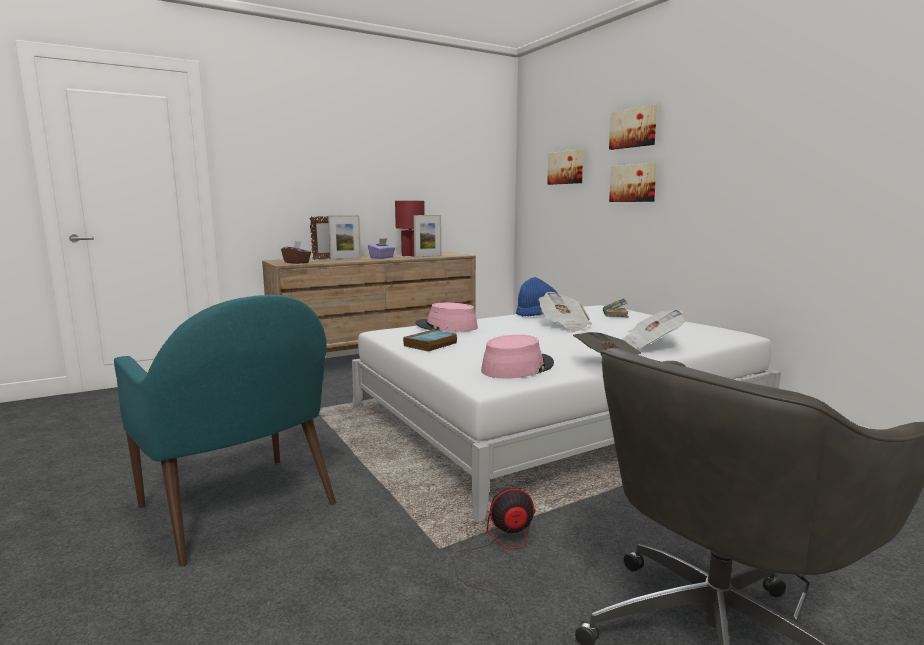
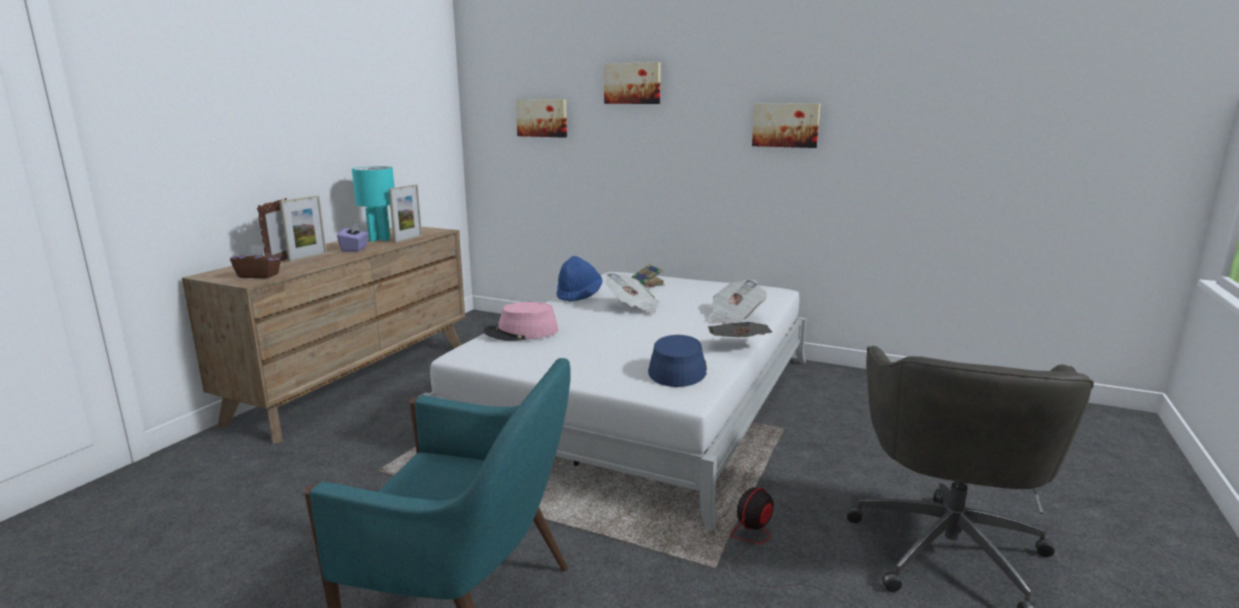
camera: 35 degrees left, 5 degrees up
(410, 255) = (379, 239): red table lamp -> turquoise table lamp
(430, 344) = (549, 361): book -> none
(517, 367) = (677, 369): pink hat -> blue hat
(633, 183) = (636, 142): picture -> picture (786, 125)

